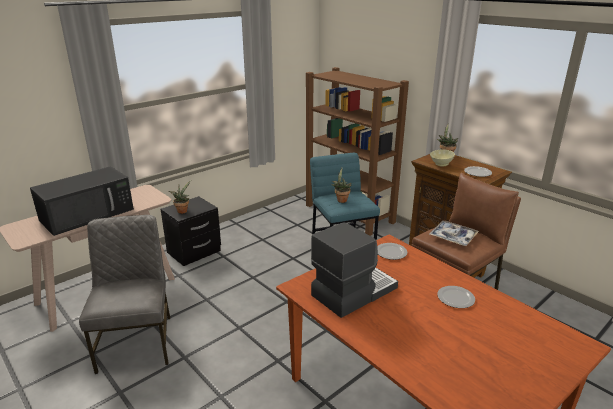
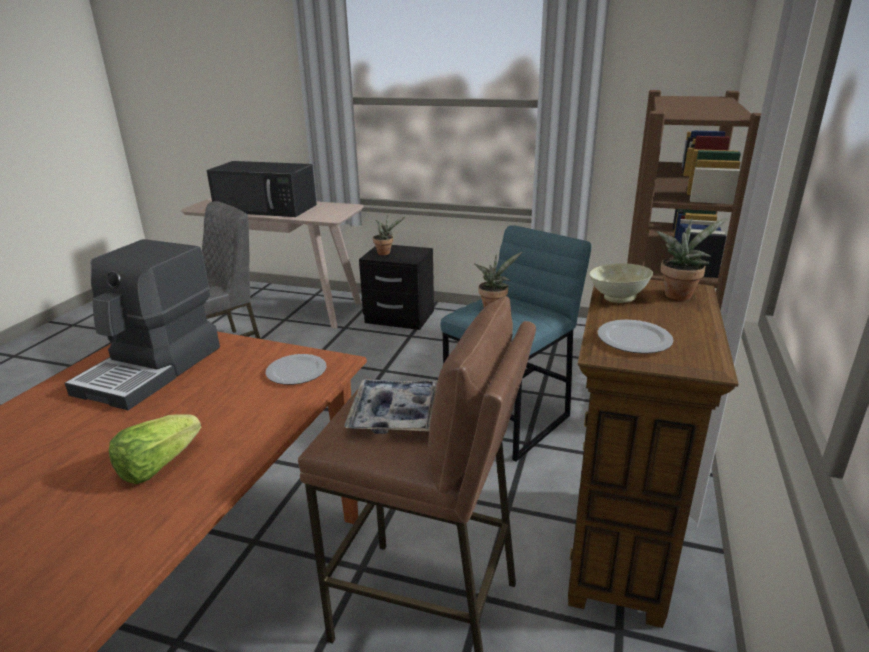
camera: 60 degrees right, 0 degrees up
(353, 291) = (152, 369): coffee machine -> coffee machine turned 90 degrees clockwise
(455, 298) = (158, 465): plate -> lettuce

